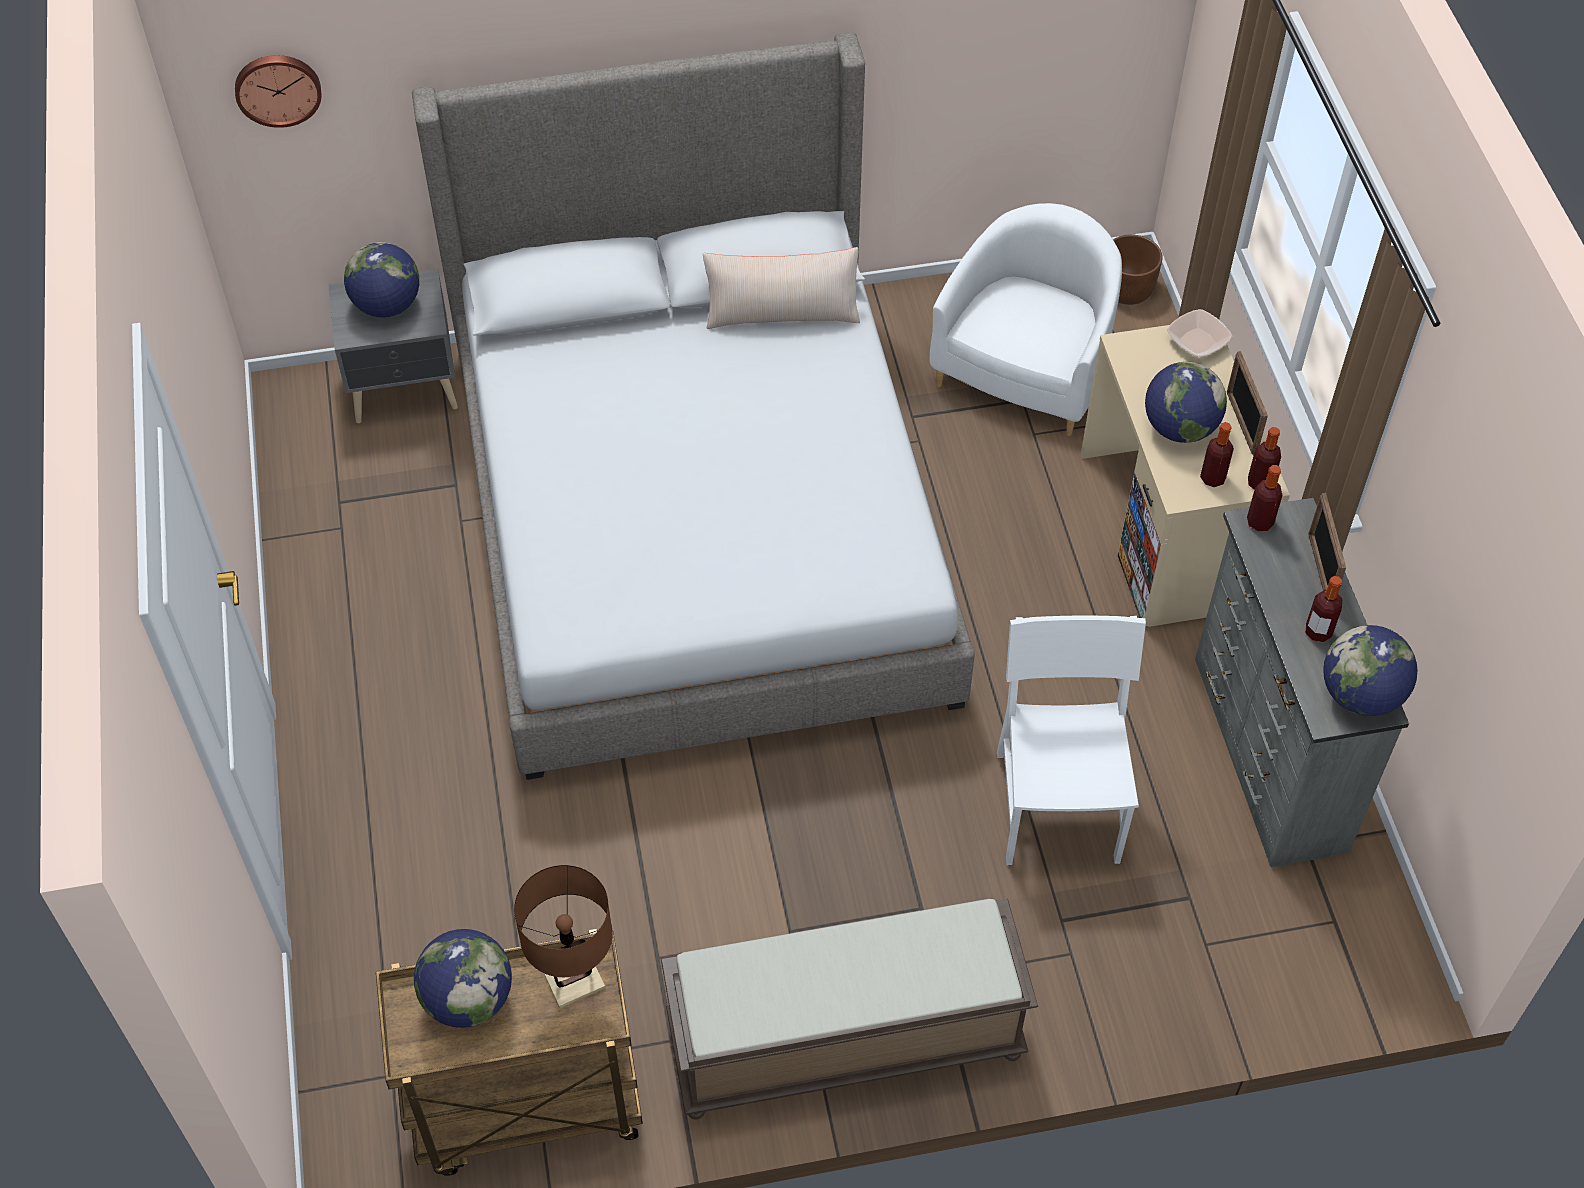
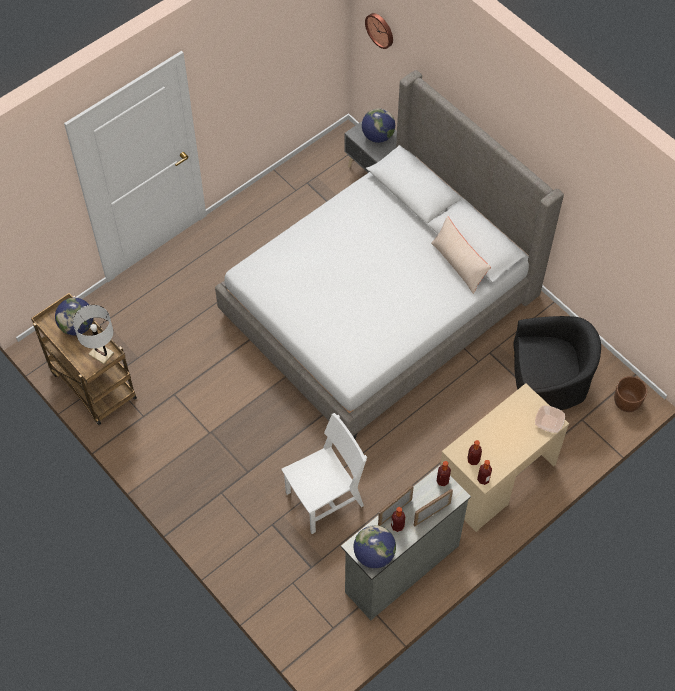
camera: 60 degrees right, 5 degrees up
(574, 982) = (101, 354): brown table lamp -> white table lamp
(843, 1042) = (174, 473): brown bench -> none
(1026, 370) = (548, 383): white armchair -> black armchair
(1179, 428) = (493, 435): globe -> none
(1241, 423) = (512, 458): picture frame -> picture frame (394, 512)

